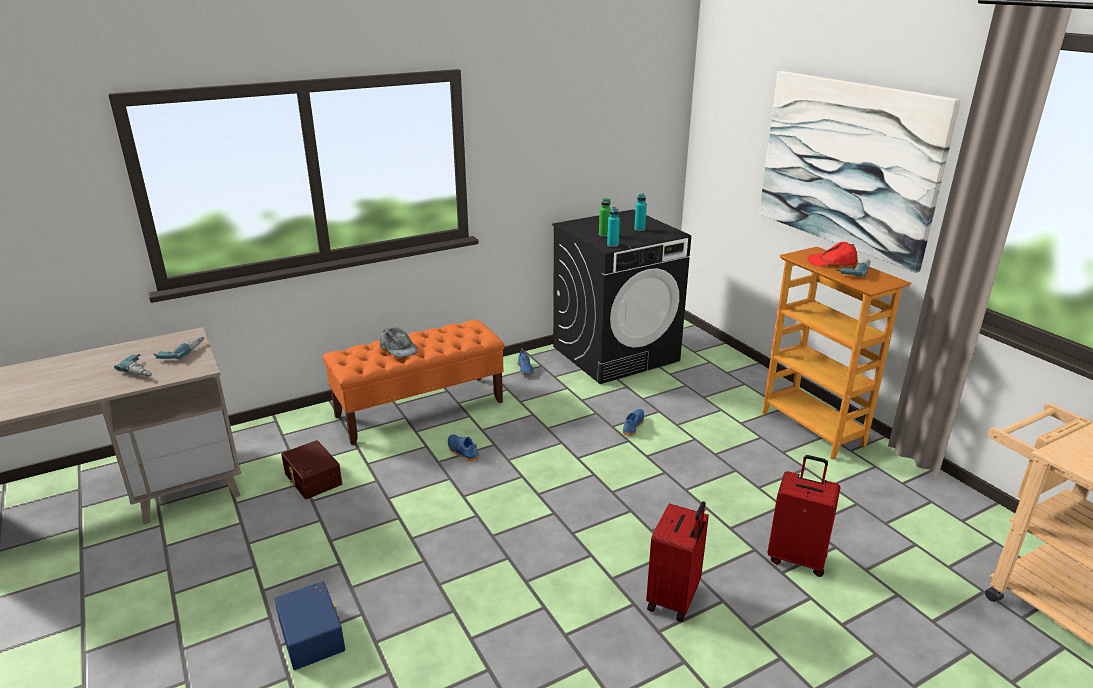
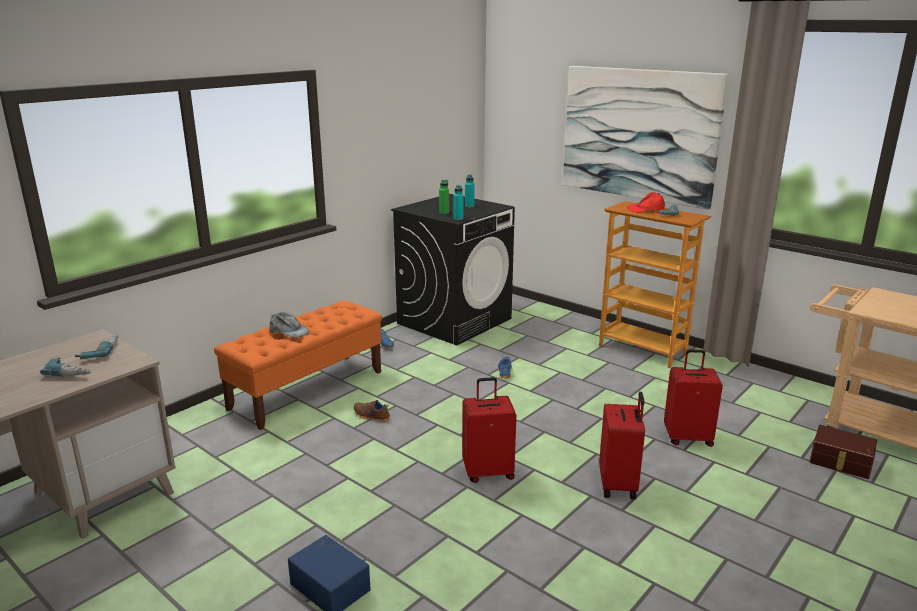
camera: 20 degrees left, 5 degrees down
(312, 479) = (240, 465): brown storage box -> brown storage box (840, 462)
(462, 452) = (371, 416): blue shoe -> brown shoe
(540, 545) = (488, 472): none -> red suitcase

